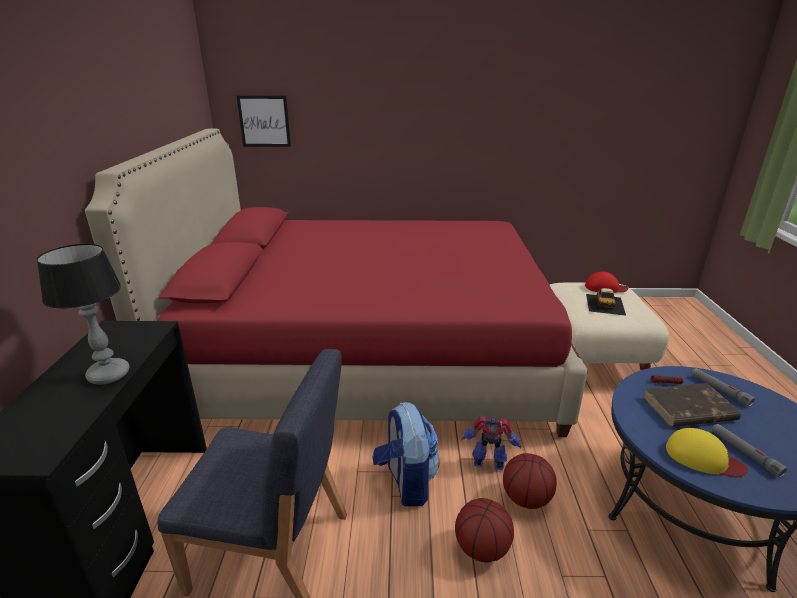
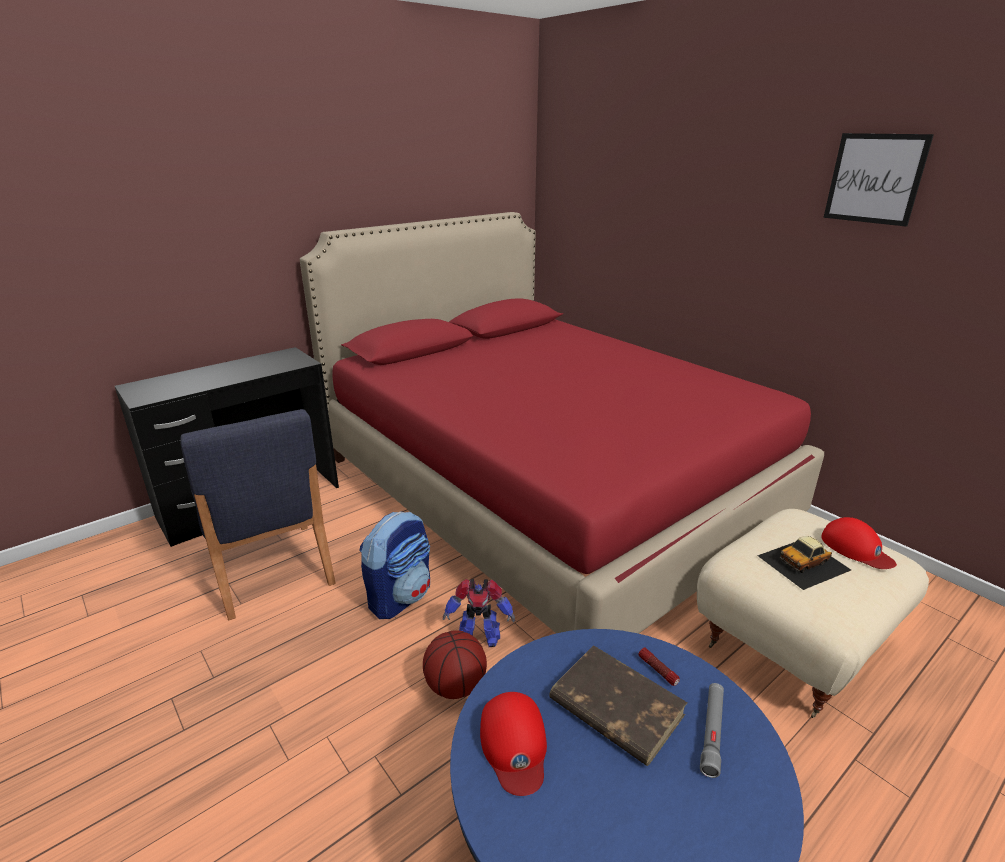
camera: 50 degrees right, 0 degrees up
(110, 375) = (235, 377): table lamp -> none
(264, 121) = (572, 211): picture -> picture (875, 179)
(481, 548) = (363, 681): basketball -> none
(489, 463) = (479, 637): toy robot -> toy robot turned 120 degrees clockwise
(703, 458) = (514, 745): yellow cap -> red cap
(744, 452) = (570, 789): grey flashlight -> none

